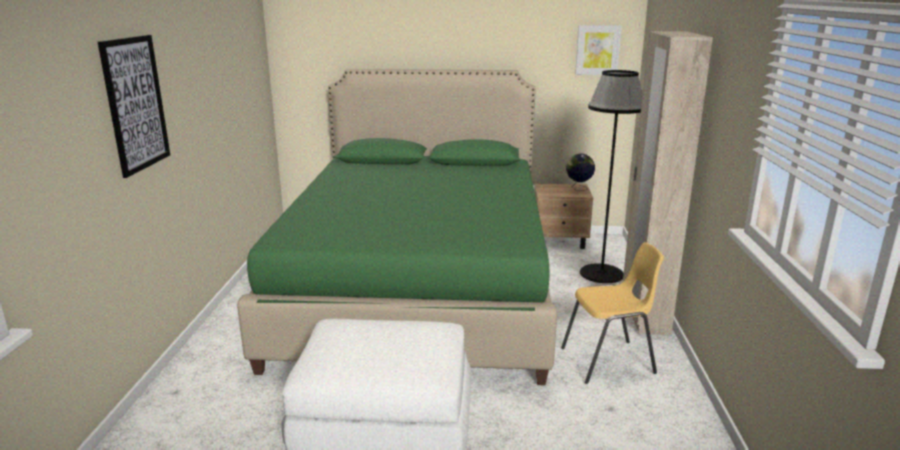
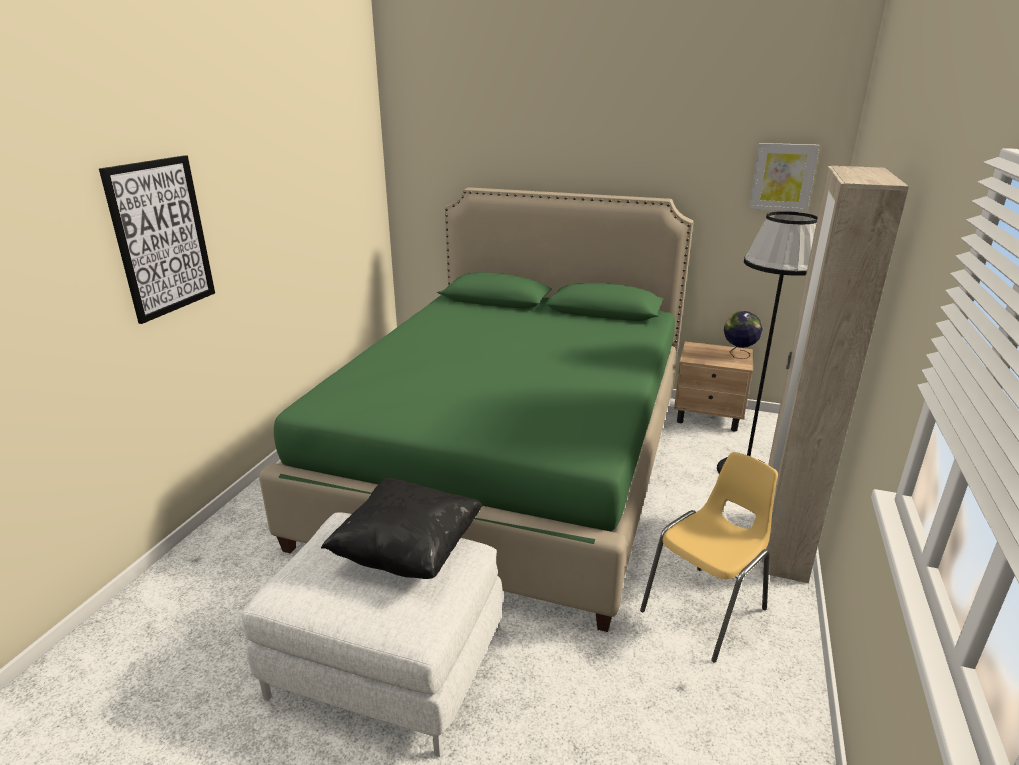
camera: 15 degrees right, 5 degrees up
(399, 333) = (408, 552): none -> black pillow
(609, 361) = (706, 610): yellow chair -> yellow chair turned 45 degrees counterclockwise

